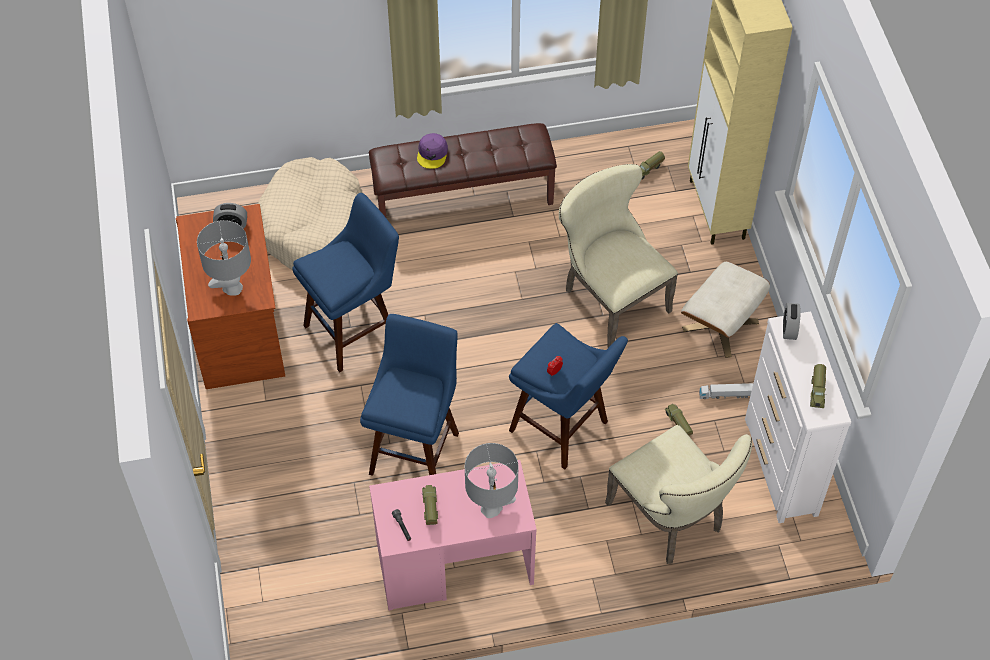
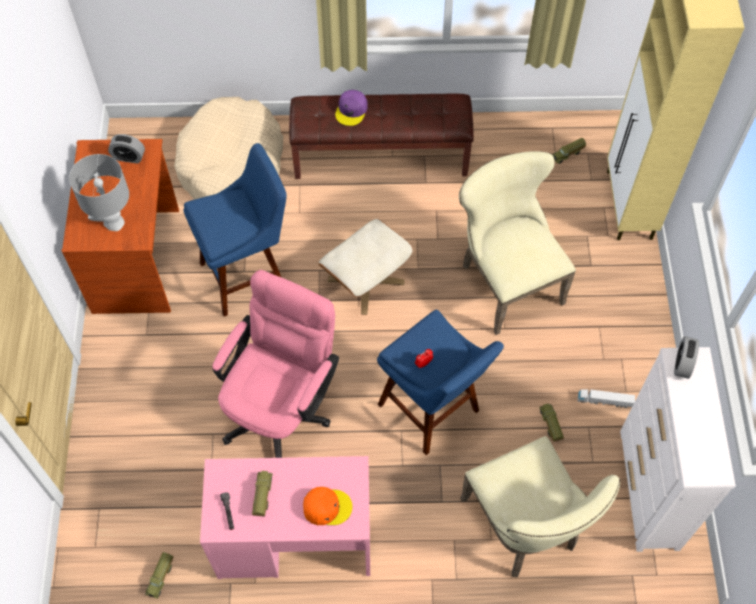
camera: 10 degrees right, 5 degrees up
(416, 448) = (282, 407): blue stool -> pink office chair
(491, 508) = (326, 507): grey table lamp -> orange cap
(720, 325) = (612, 326): beige ottoman -> beige ottoman (366, 281)
(817, 391) = (703, 442): toy truck -> toy truck (161, 577)

